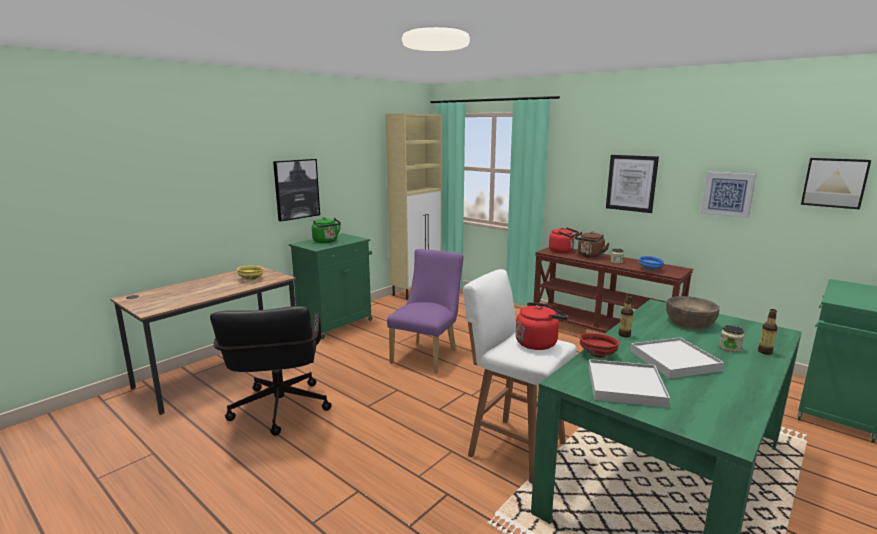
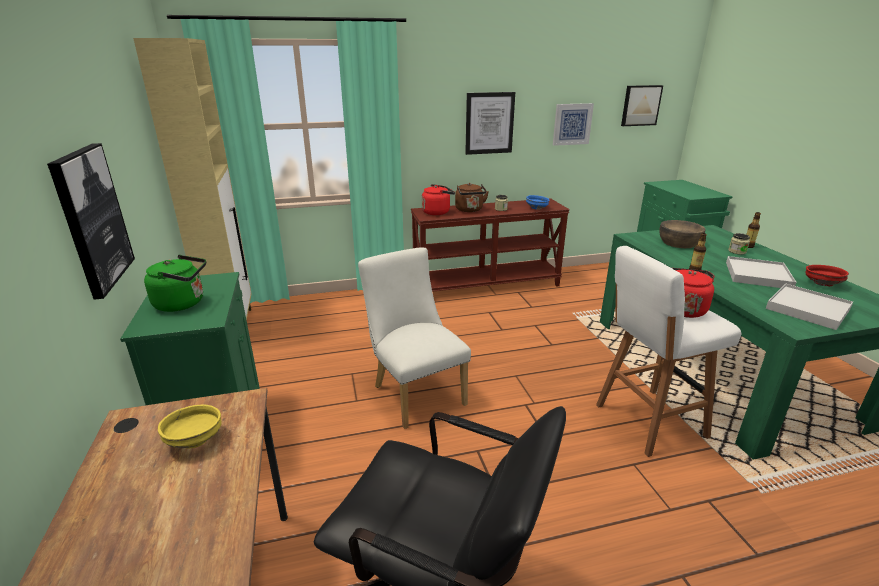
camera: 55 degrees left, 10 degrees up
(427, 354) = (415, 392): purple chair -> white chair
(598, 354) = (736, 295): red bowl -> red bowl (821, 284)

